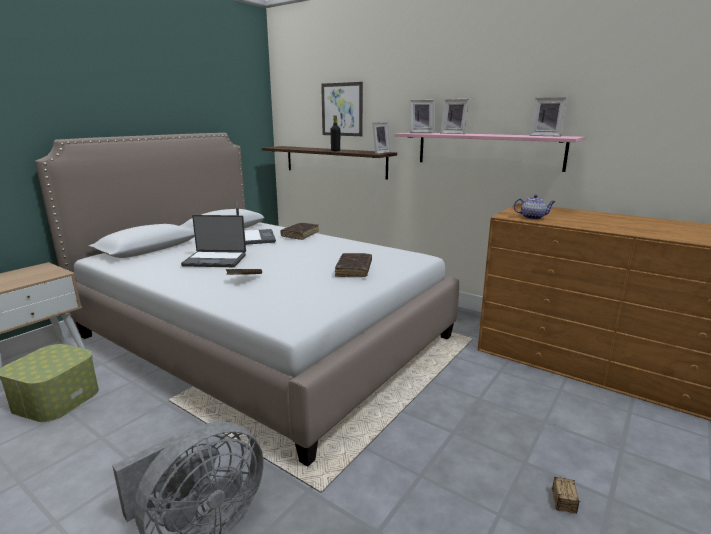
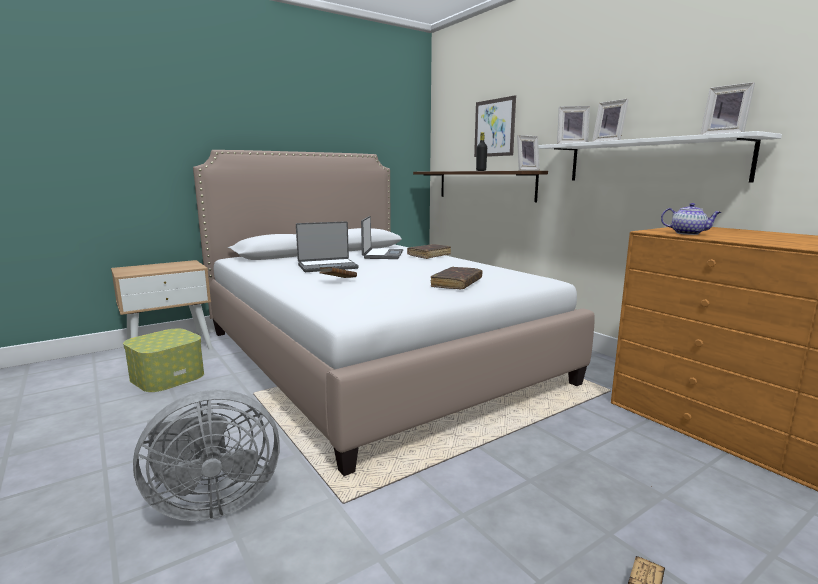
camera: 20 degrees right, 5 degrees down
(215, 260) = (327, 266): laptop -> laptop turned 45 degrees counterclockwise
(487, 150) = (651, 161): pink shelf -> white shelf

